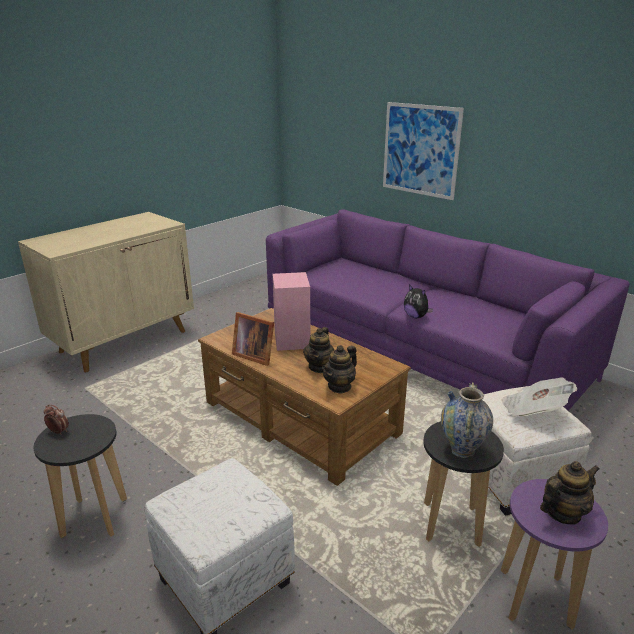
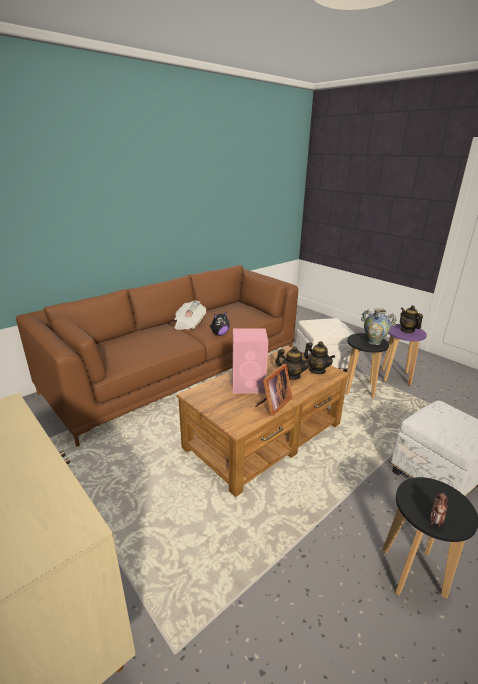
camera: 85 degrees left, 0 degrees up
(419, 348) = (178, 370): purple sofa -> brown sofa
(420, 150) = (93, 227): picture -> none
(533, 411) = (327, 324): newspaper -> newspaper (189, 324)

